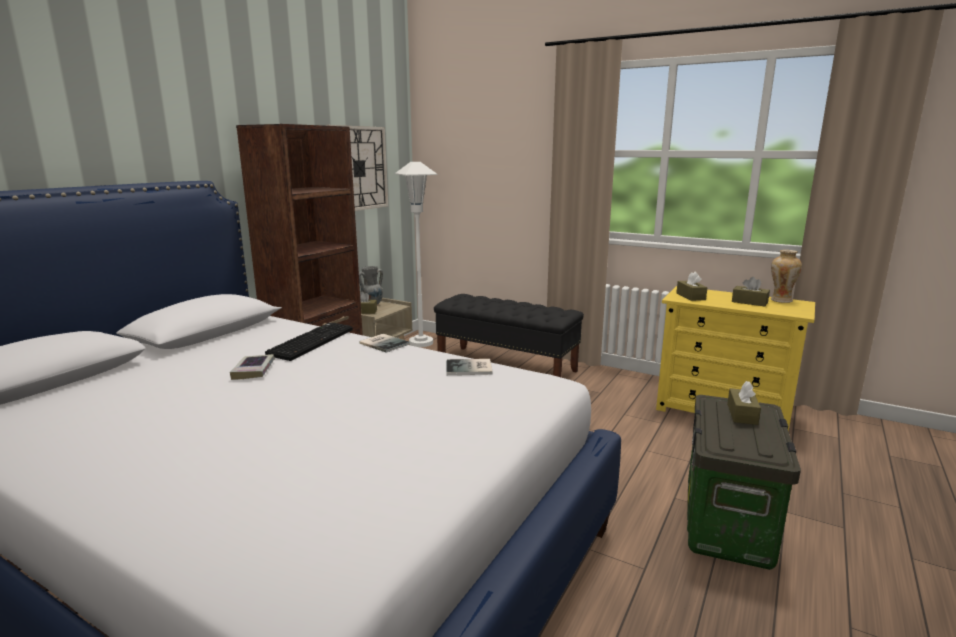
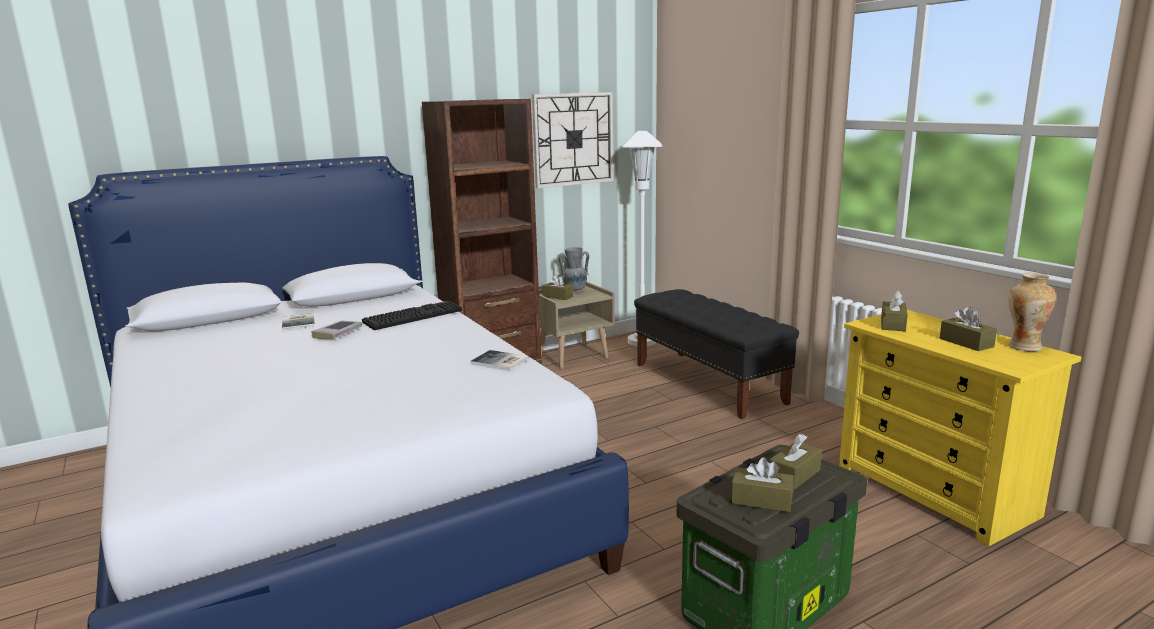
camera: 30 degrees right, 0 degrees up
(384, 343) = (467, 327): book -> book (299, 322)
(752, 437) = (761, 500): none -> brown tissue box

